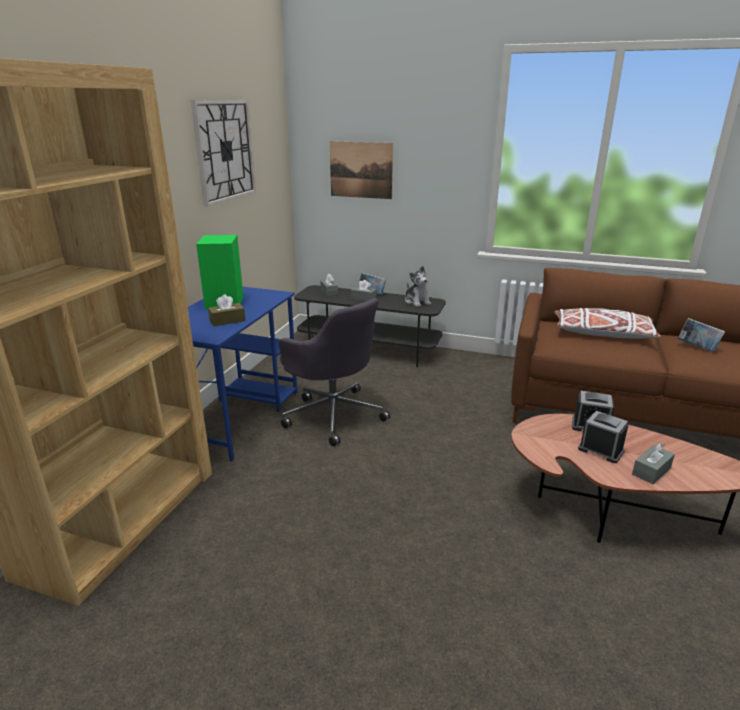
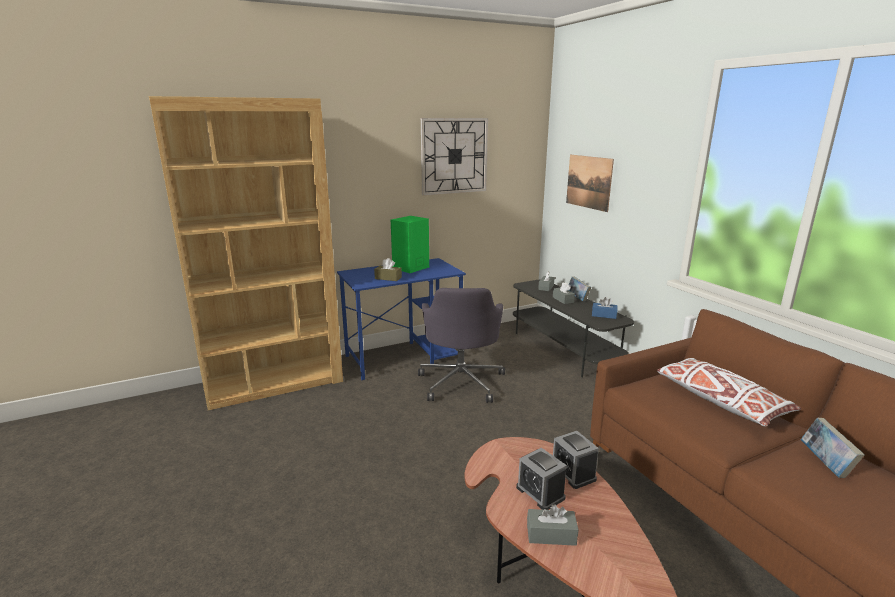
camera: 45 degrees right, 5 degrees down
(417, 302) = (604, 315): plush toy -> blue tissue box
(601, 450) = (540, 492): alarm clock -> alarm clock turned 150 degrees clockwise

